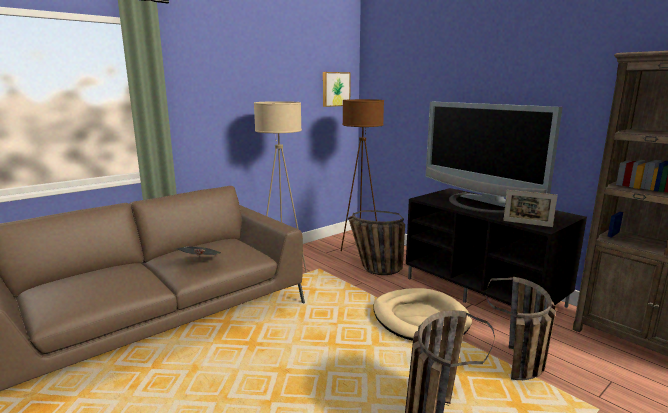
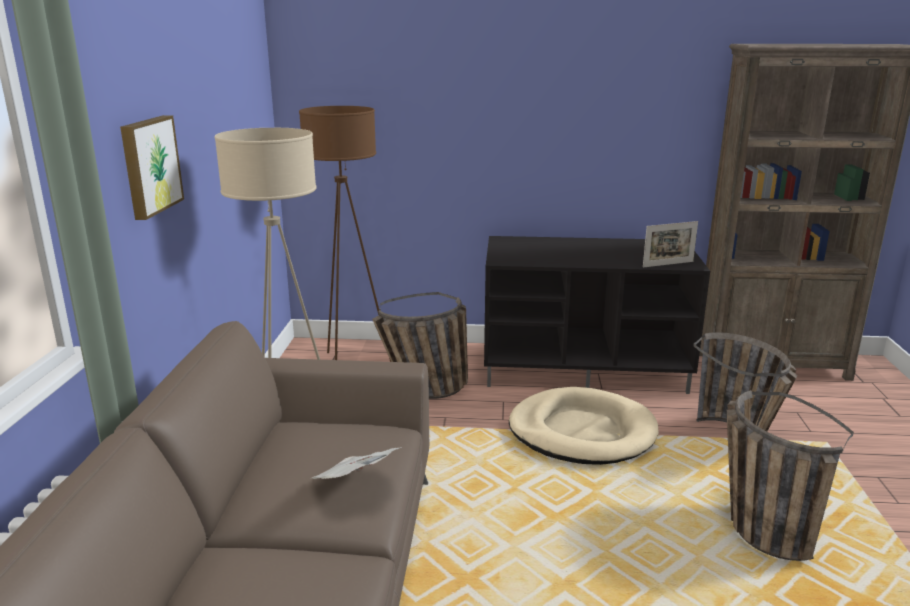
camera: 45 degrees left, 5 degrees up
(335, 89) = (253, 89): picture -> picture (149, 165)
(482, 204) = (576, 250): television -> none

